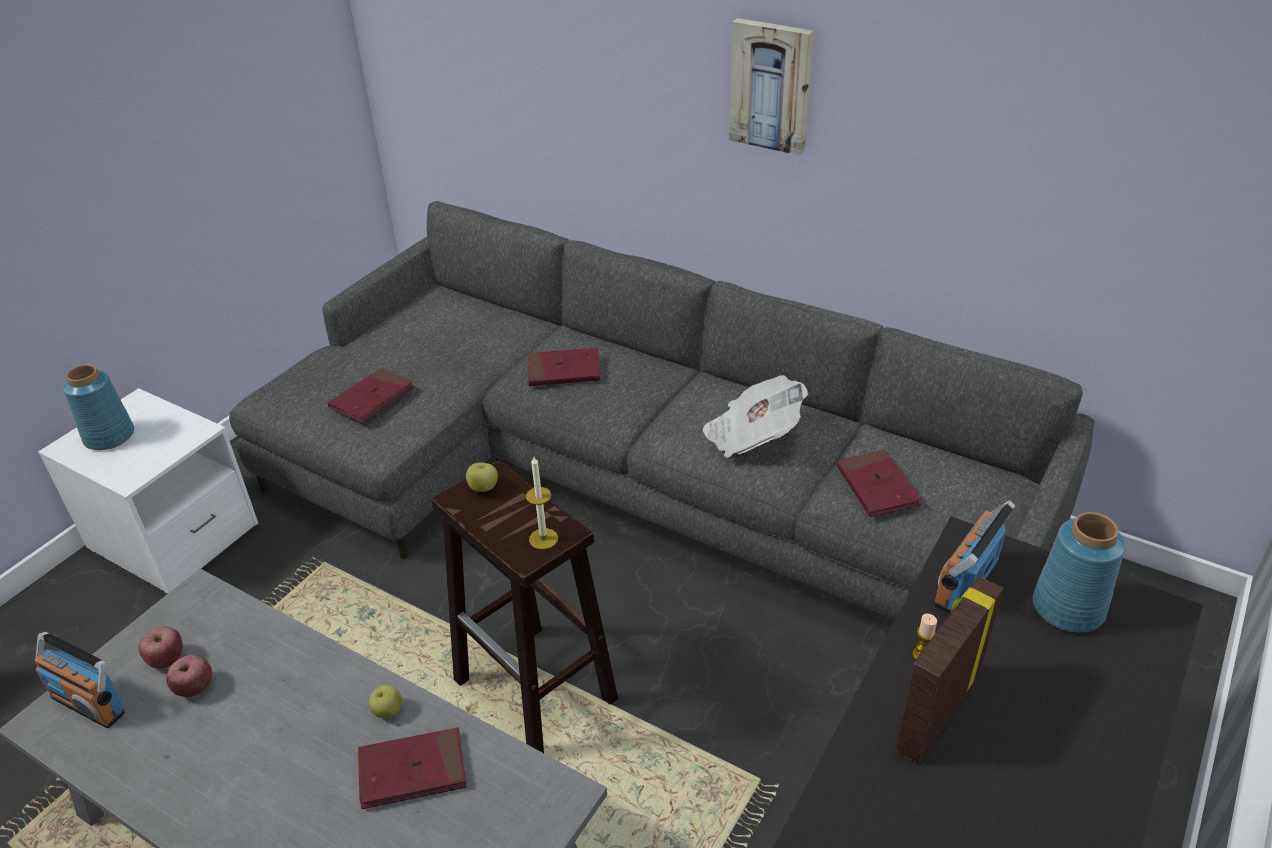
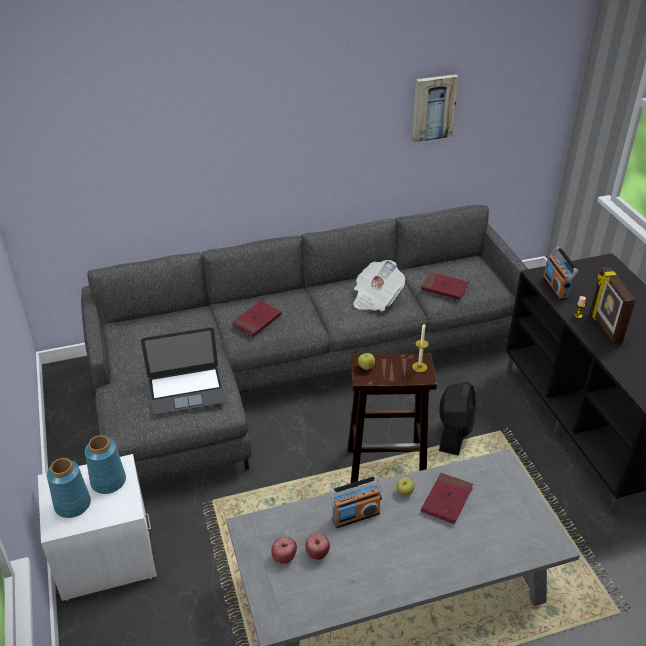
camera: 50 degrees left, 0 degrees up
(89, 704) = (283, 600): radio -> radio (355, 516)
(372, 399) = (186, 390): red book -> laptop
(693, 723) = (454, 432): none -> black fan
(772, 85) = (310, 121): picture -> picture (433, 107)
(1067, 607) = (587, 276): blue vase -> blue vase (108, 481)

